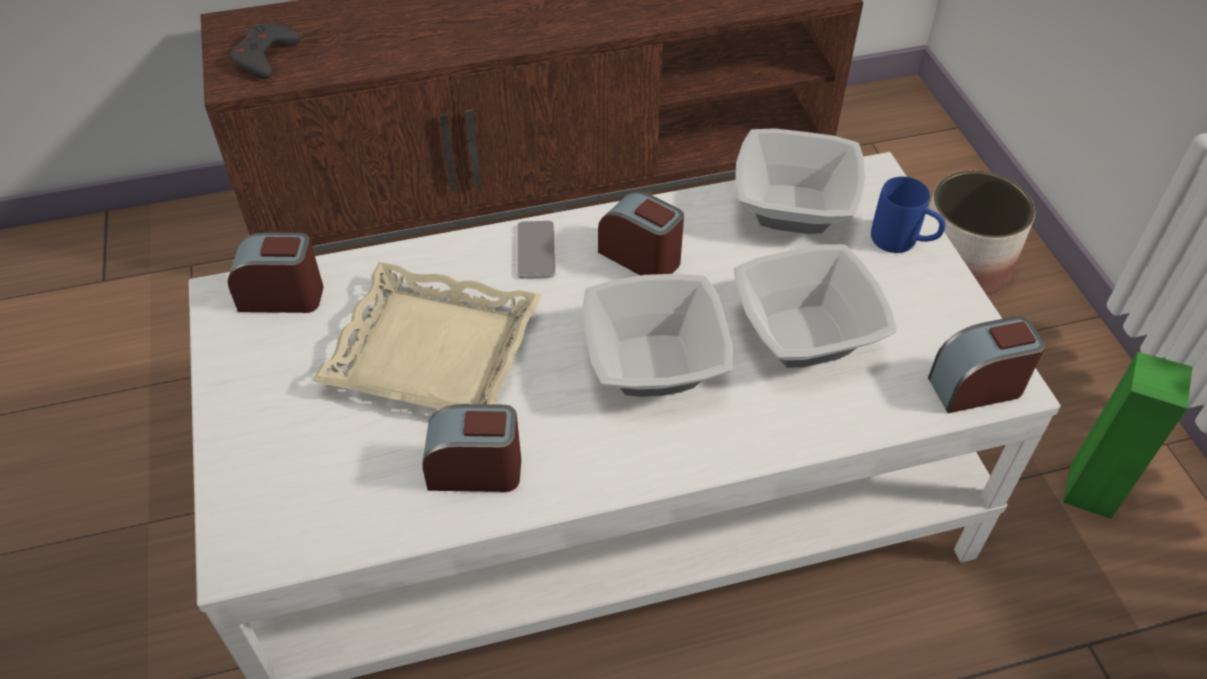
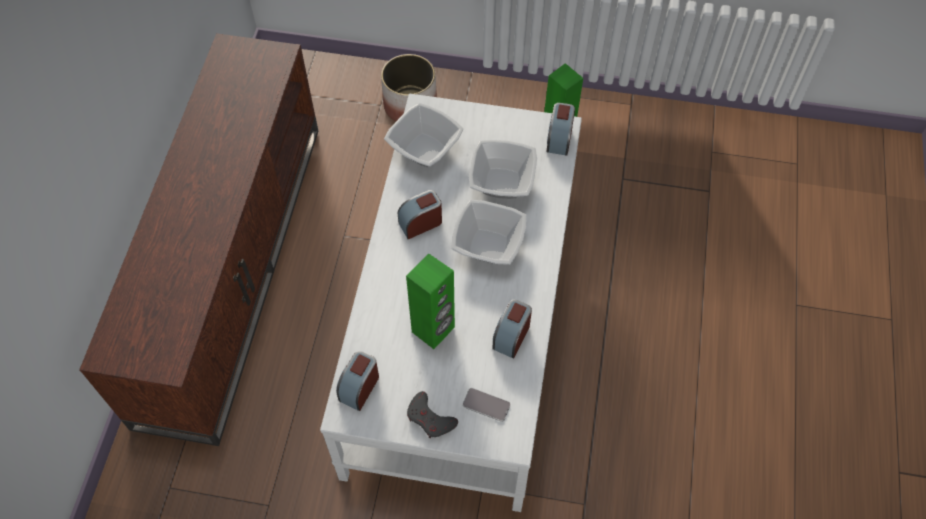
camera: 65 degrees left, 10 degrees up
(265, 57) = (154, 342): grey game controller -> grey game controller (430, 418)
(434, 350) = (433, 330): beige tray -> green speaker
(536, 250) = (391, 264): phone -> phone (486, 405)
(903, 242) = (469, 119): blue mug -> none

